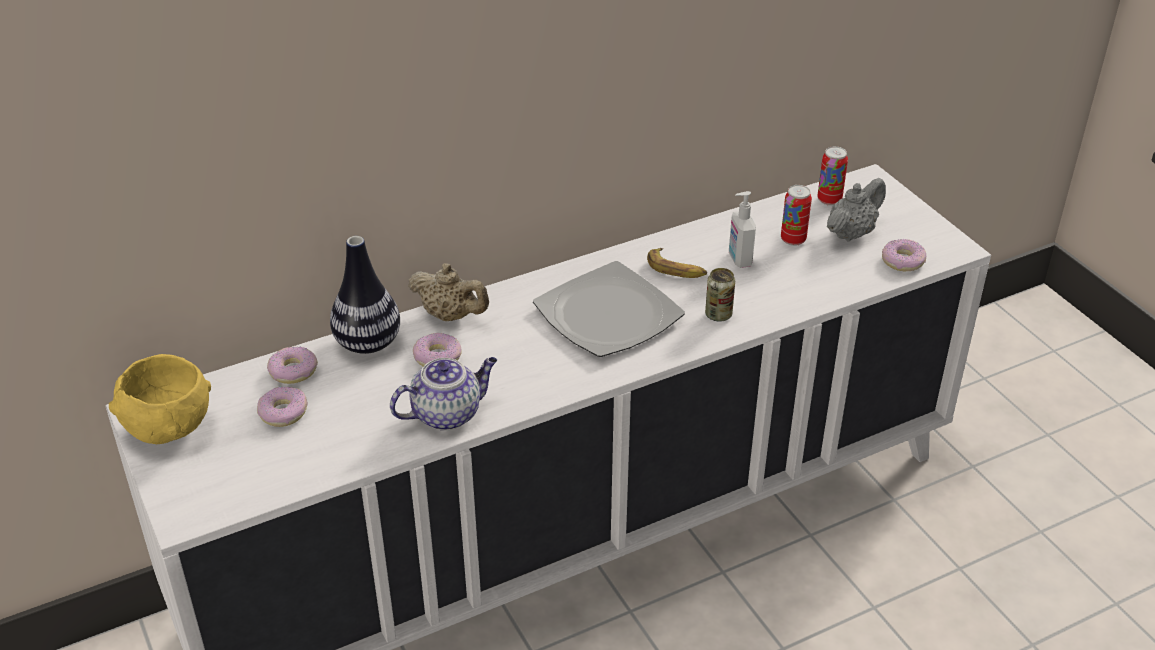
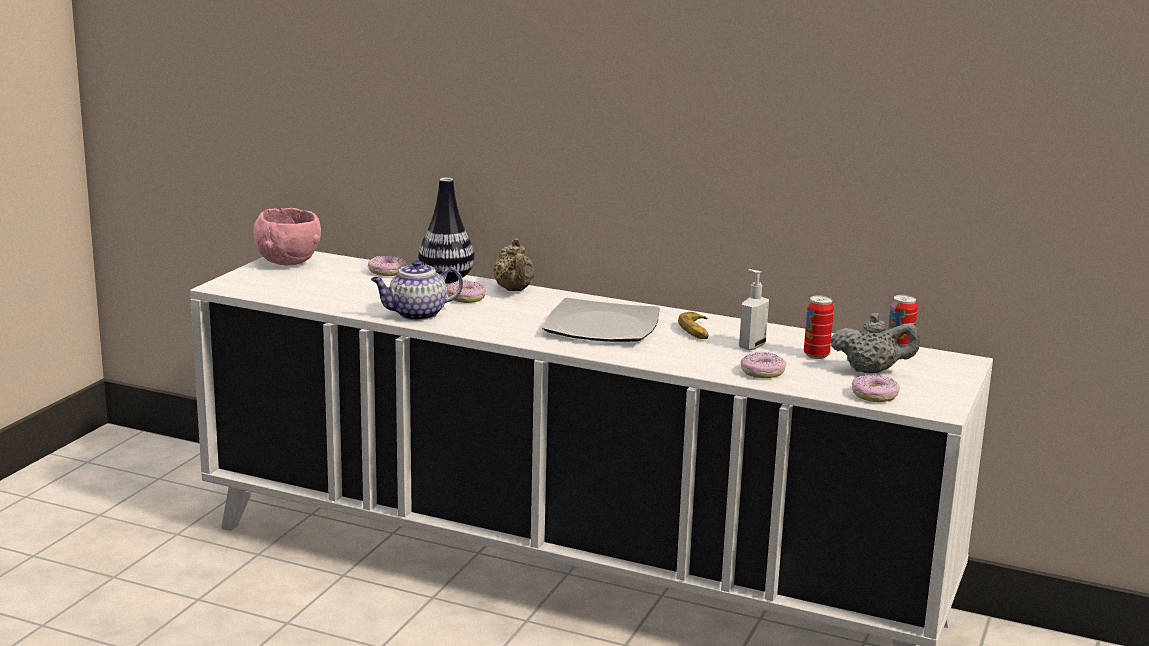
camera: 50 degrees right, 20 degrees down
(169, 429) = (288, 263): yellow bowl -> pink bowl
(283, 413) = (346, 280): donut -> donut (762, 372)
(447, 413) = (416, 314): teapot -> teapot turned 135 degrees clockwise
(718, 315) = (669, 355): can -> none

